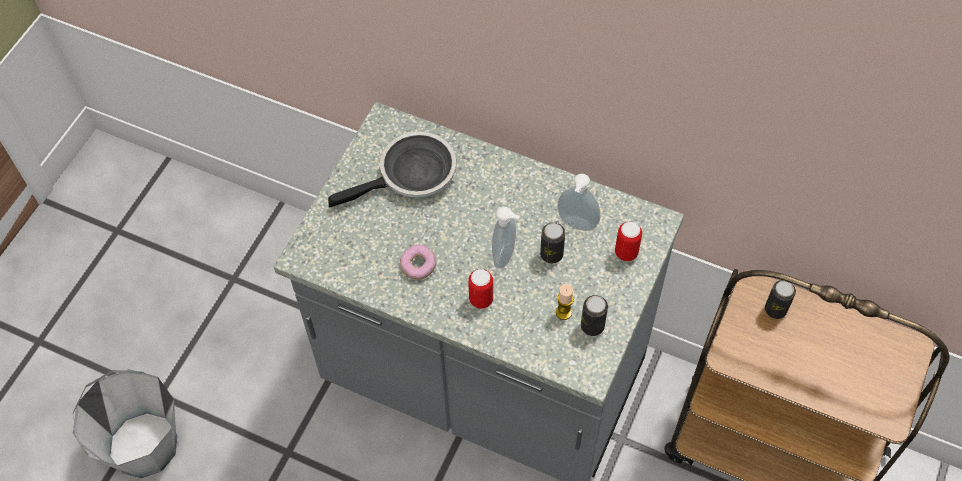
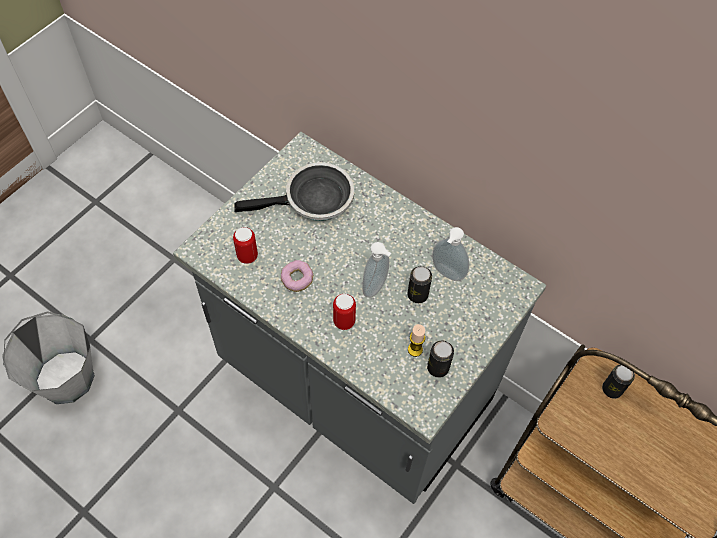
camera: 10 degrees right, 0 degrees up
(626, 253) = (485, 308): can -> can (247, 256)

